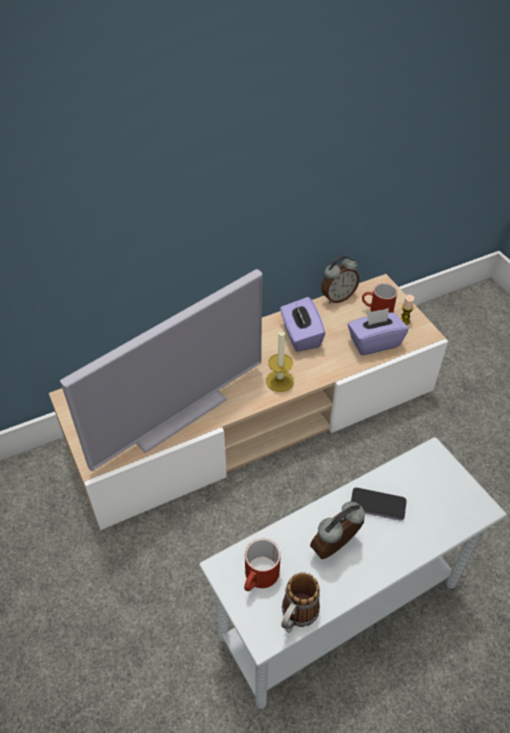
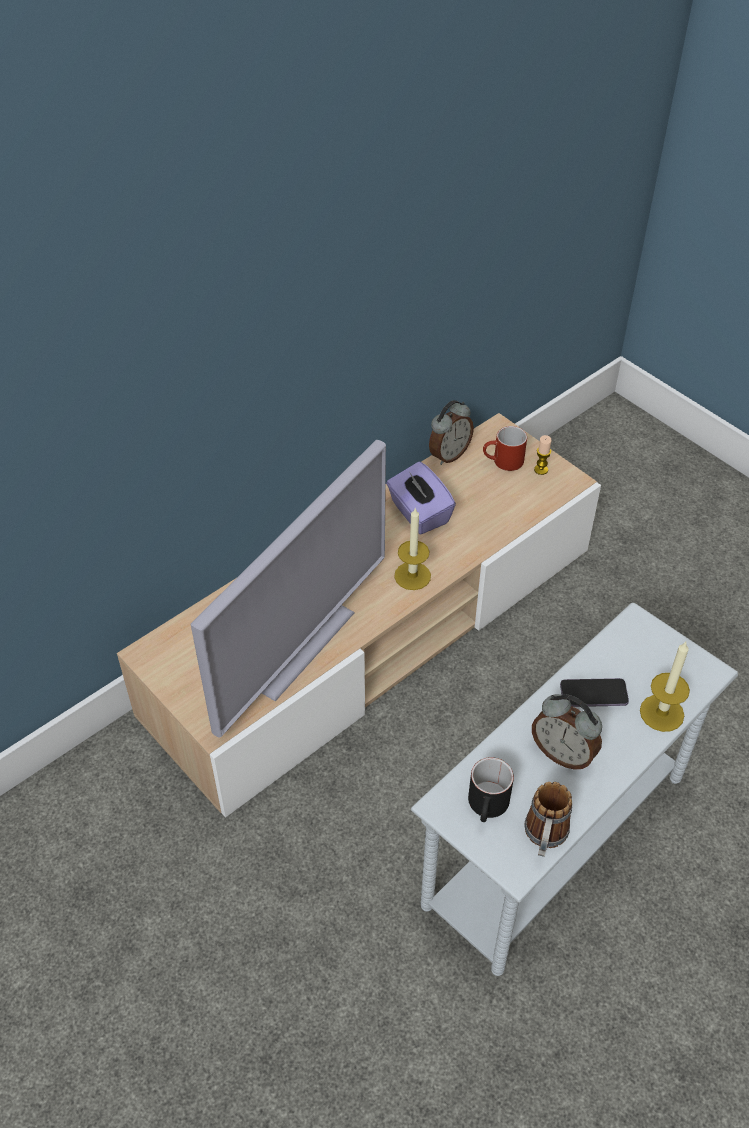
camera: 15 degrees left, 0 degrees up
(259, 578) = (488, 807): red mug -> black mug
(336, 548) = (563, 753): alarm clock -> alarm clock turned 90 degrees counterclockwise
(374, 342) = (513, 504): purple tissue box -> none
(430, 534) = (661, 713): none -> candle

